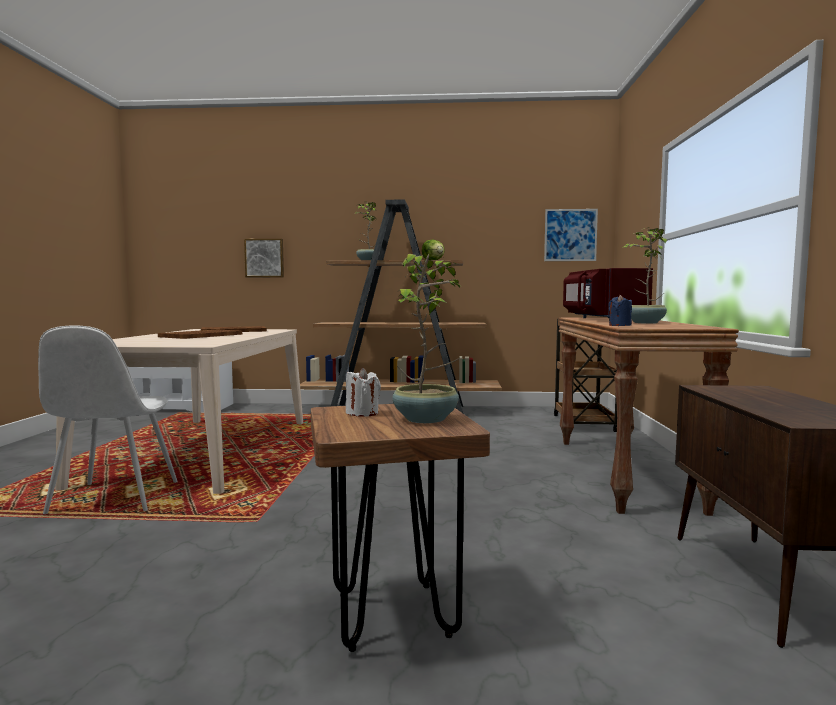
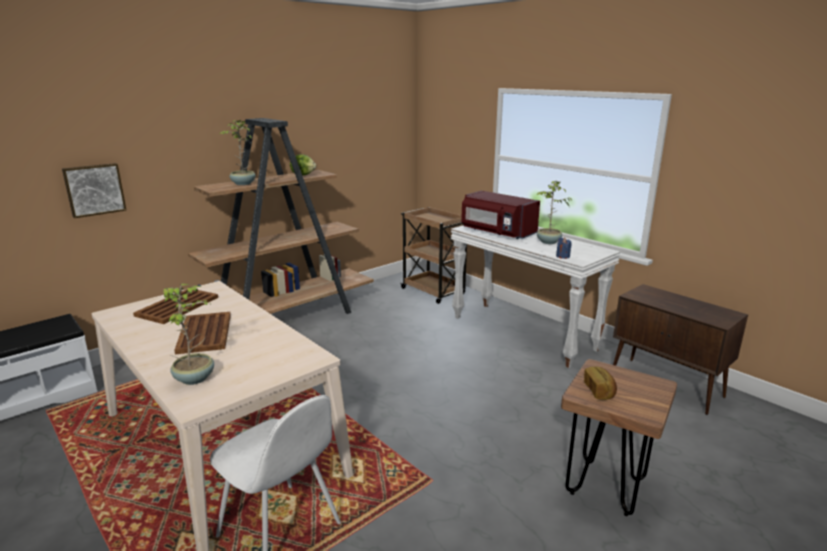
camera: 45 degrees left, 15 degrees up
(362, 413) = (599, 391): white candle -> bread
(427, 419) = (632, 382): potted plant -> potted plant (195, 378)
(570, 235) = (390, 133): picture -> none
(625, 472) = (523, 333): brown console table -> white console table

